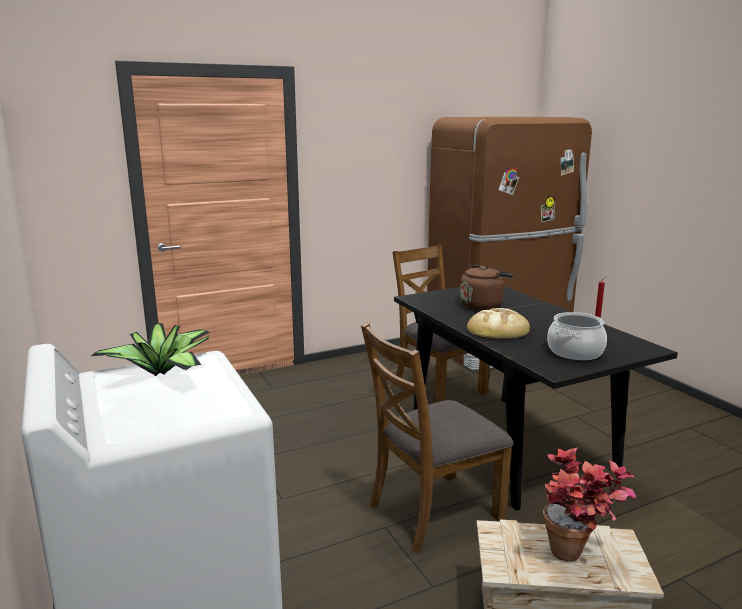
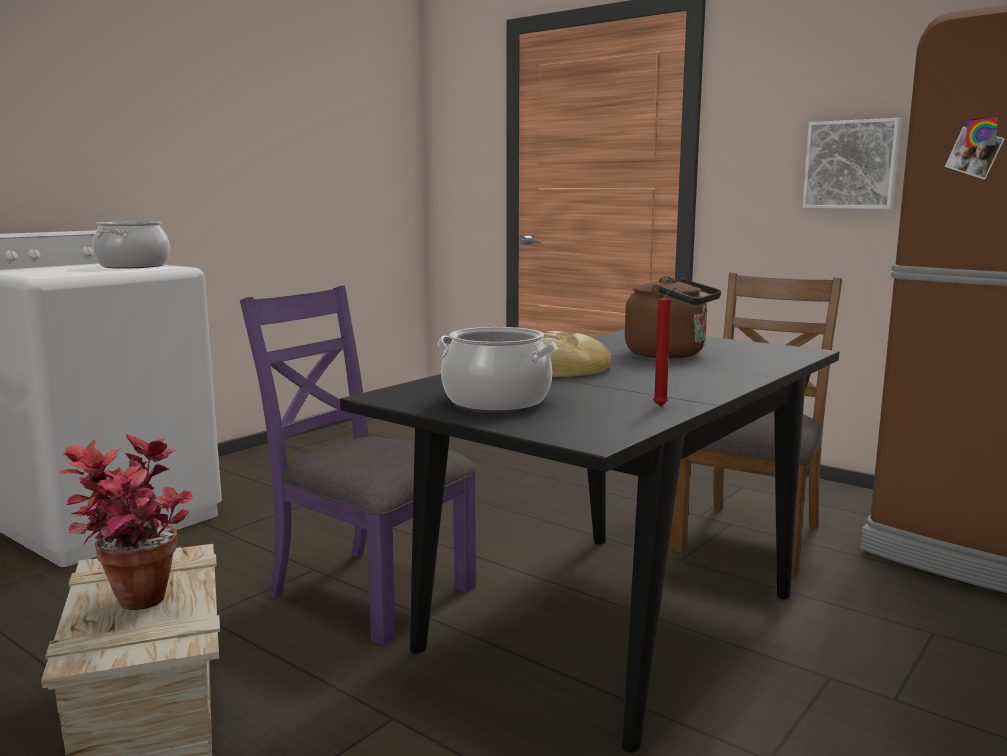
camera: 65 degrees right, 5 degrees down
(162, 372) = (133, 266): potted plant -> cooking pot
(385, 178) = (851, 165): none -> picture
(433, 510) = (369, 591): brown chair -> purple chair

